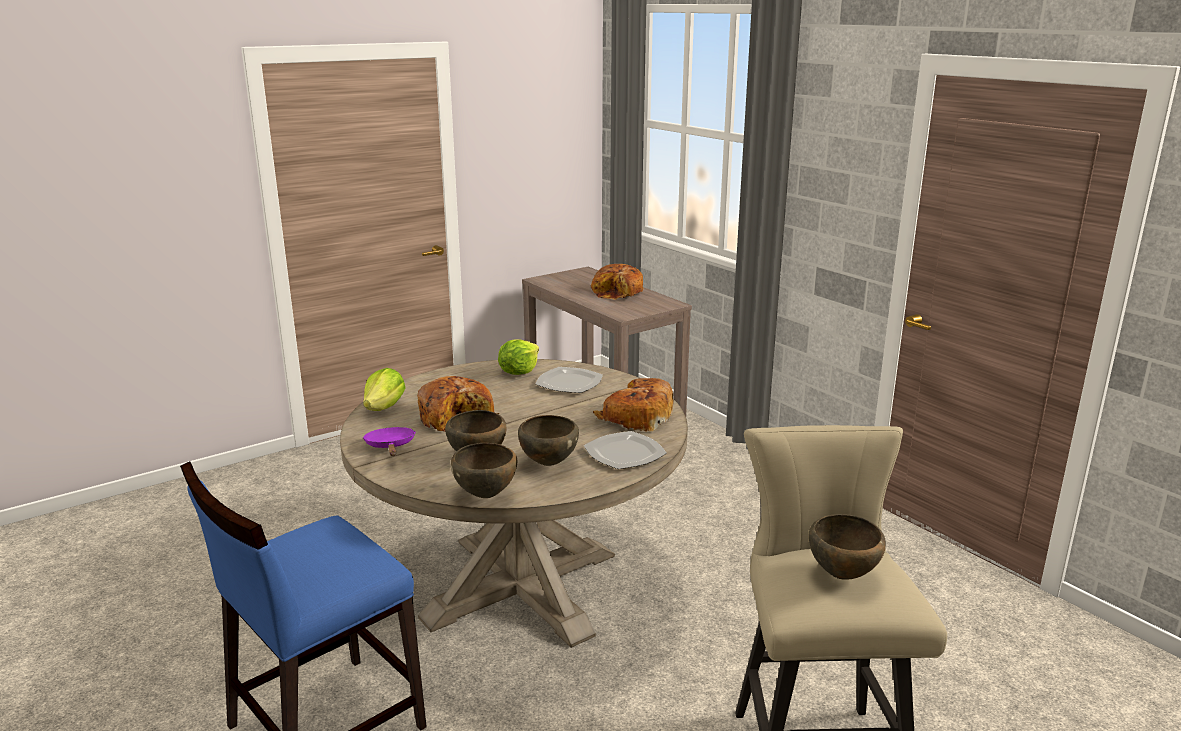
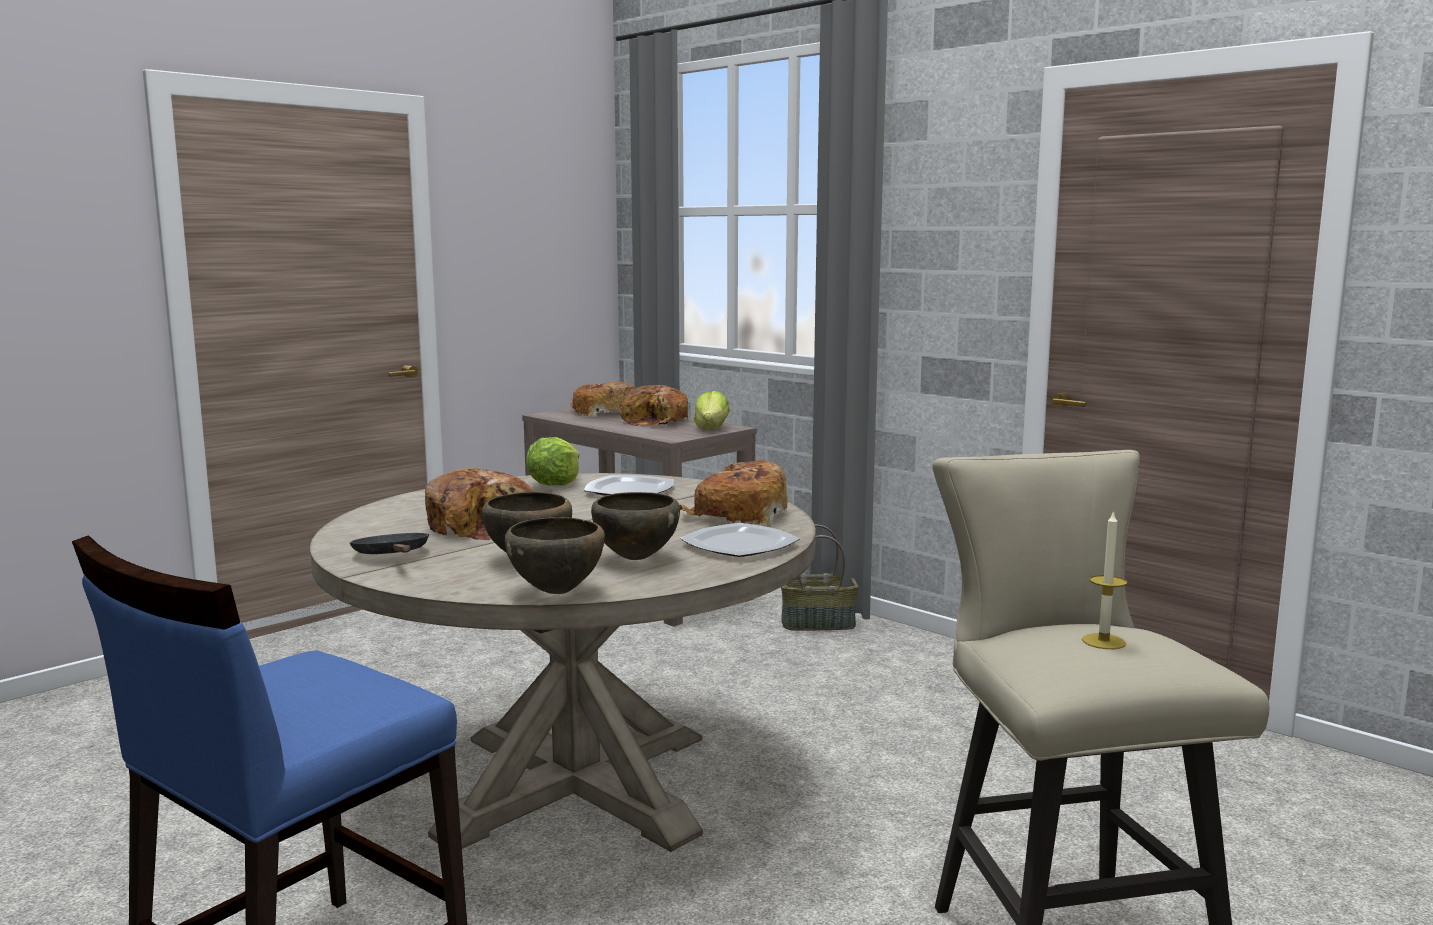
camera: 10 degrees left, 10 degrees down
(385, 407) = (370, 522): lettuce -> lettuce (711, 429)
(390, 447) = (392, 556): purple frying pan -> black frying pan
(582, 279) = (603, 413): none -> bread
(727, 456) = (818, 623): none -> basket
(843, 575) = (1103, 641): brown bowl -> candle

